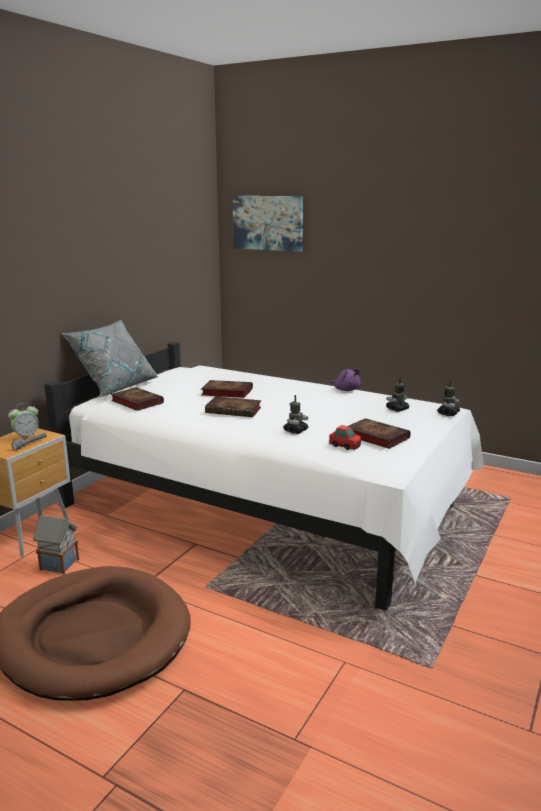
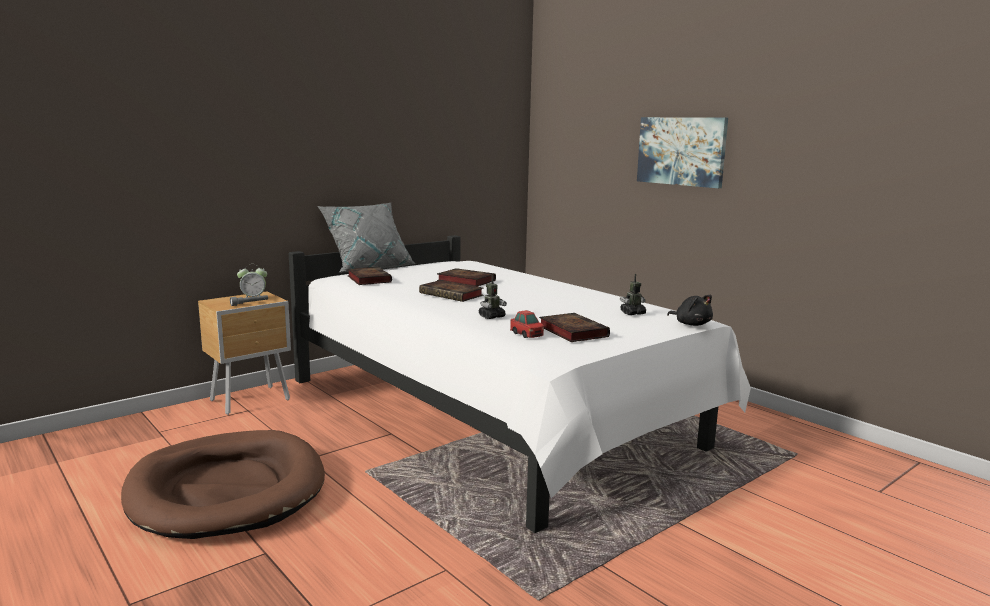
camera: 20 degrees right, 5 degrees down
(58, 564) = (251, 427): toy house -> none
(268, 223) = (574, 115): picture -> picture (681, 151)
(346, 390) = (598, 292): purple plush toy -> none
(448, 413) = (691, 324): toy robot -> black plush toy

